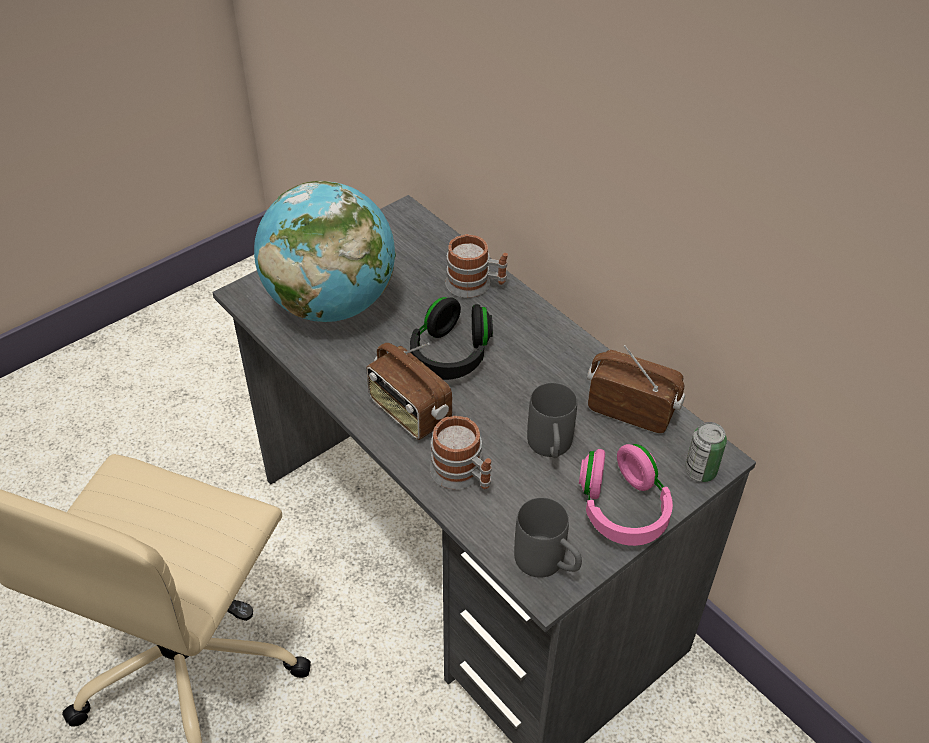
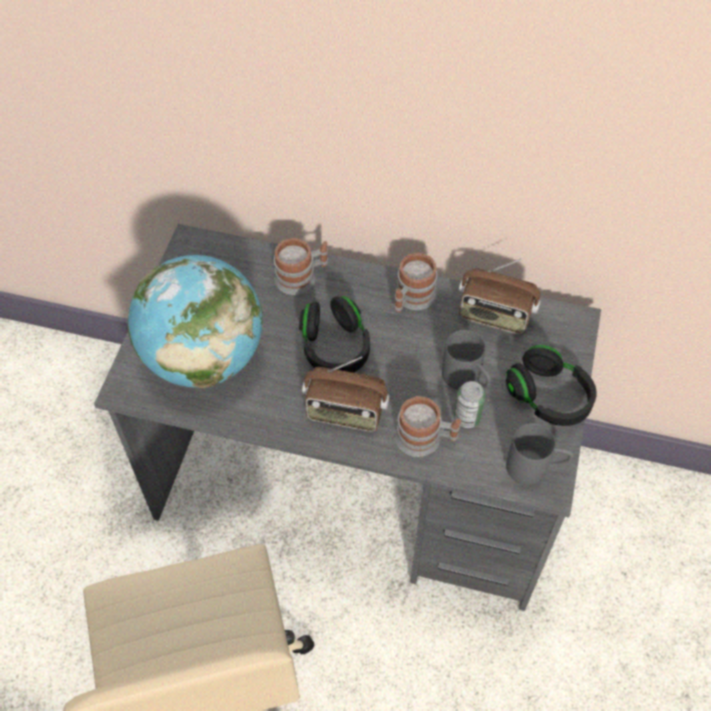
camera: 35 degrees left, 10 degrees up
(561, 352) = (411, 299): none -> mug
(622, 509) = (548, 397): pink headphones -> black headphones
(632, 409) = (494, 316): radio -> radio turned 150 degrees counterclockwise
(700, 471) = (574, 337): can -> can (466, 417)

